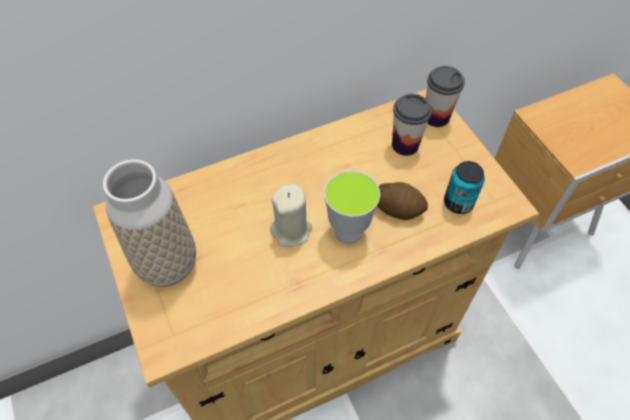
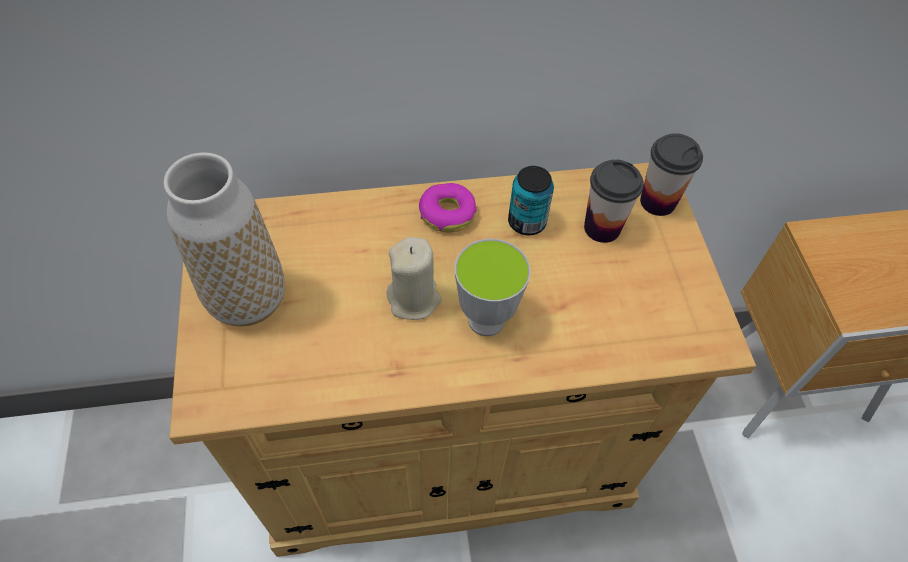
camera: 15 degrees right, 0 degrees up
(293, 162) = (447, 213): none -> donut
(398, 209) = (563, 308): potato -> none
(458, 203) = (647, 322): can -> can (527, 222)

